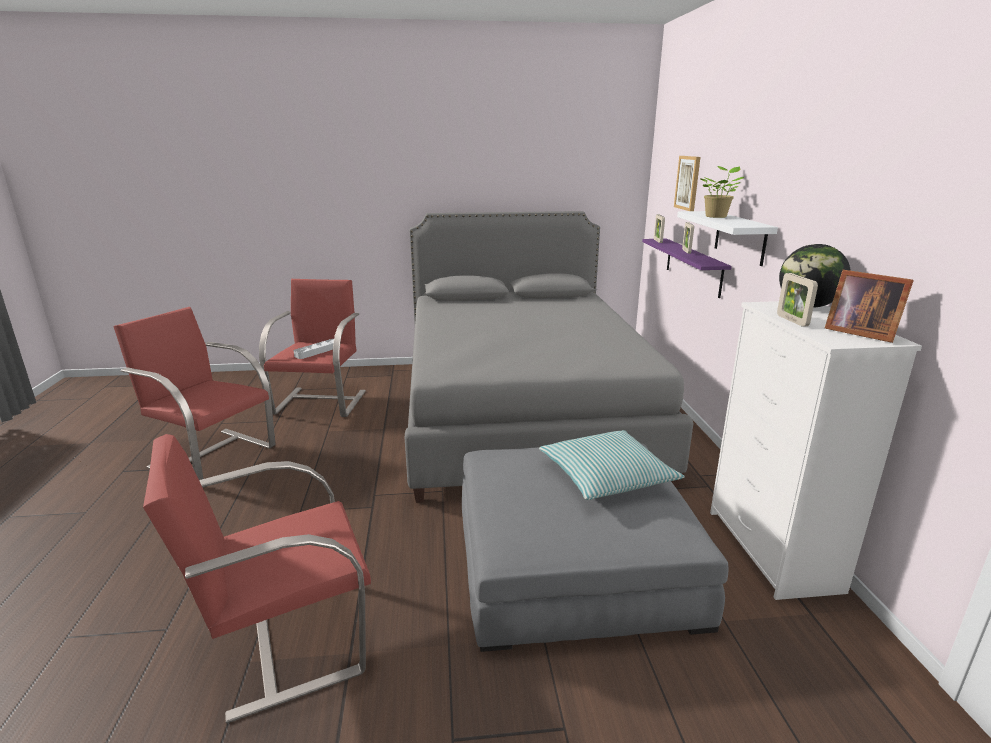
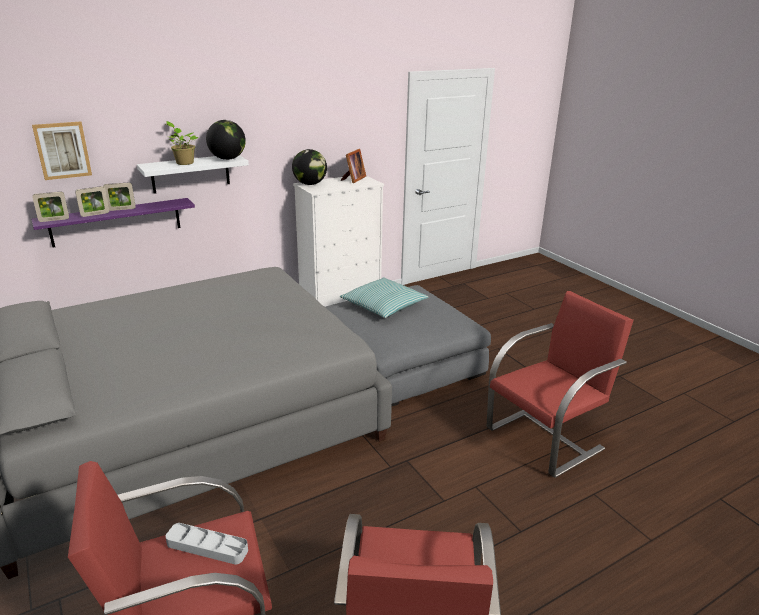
camera: 115 degrees left, 5 degrees up
(286, 641) = (545, 438): red armchair -> red armchair turned 75 degrees counterclockwise
(740, 223) = (227, 159): none -> globe
(792, 321) = (344, 187): picture frame -> picture frame (95, 214)

